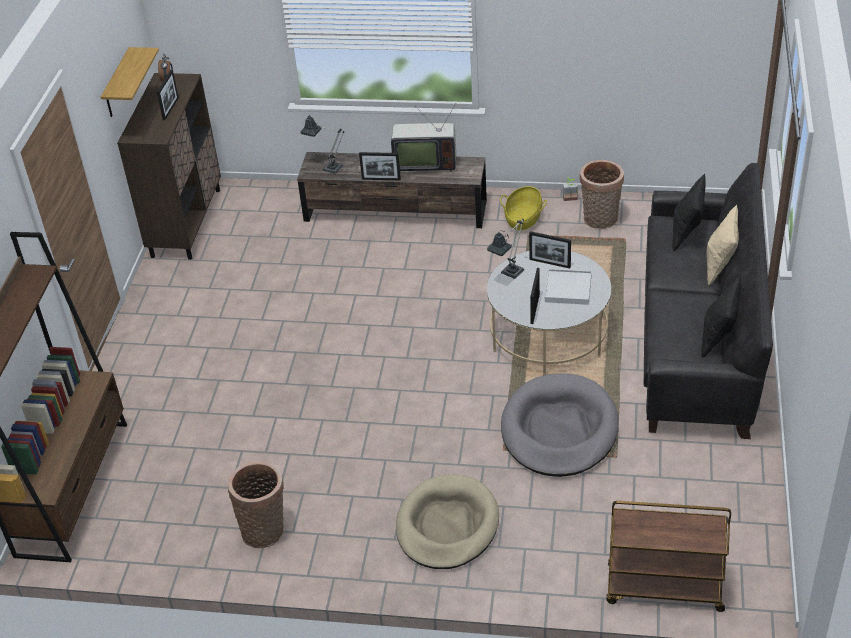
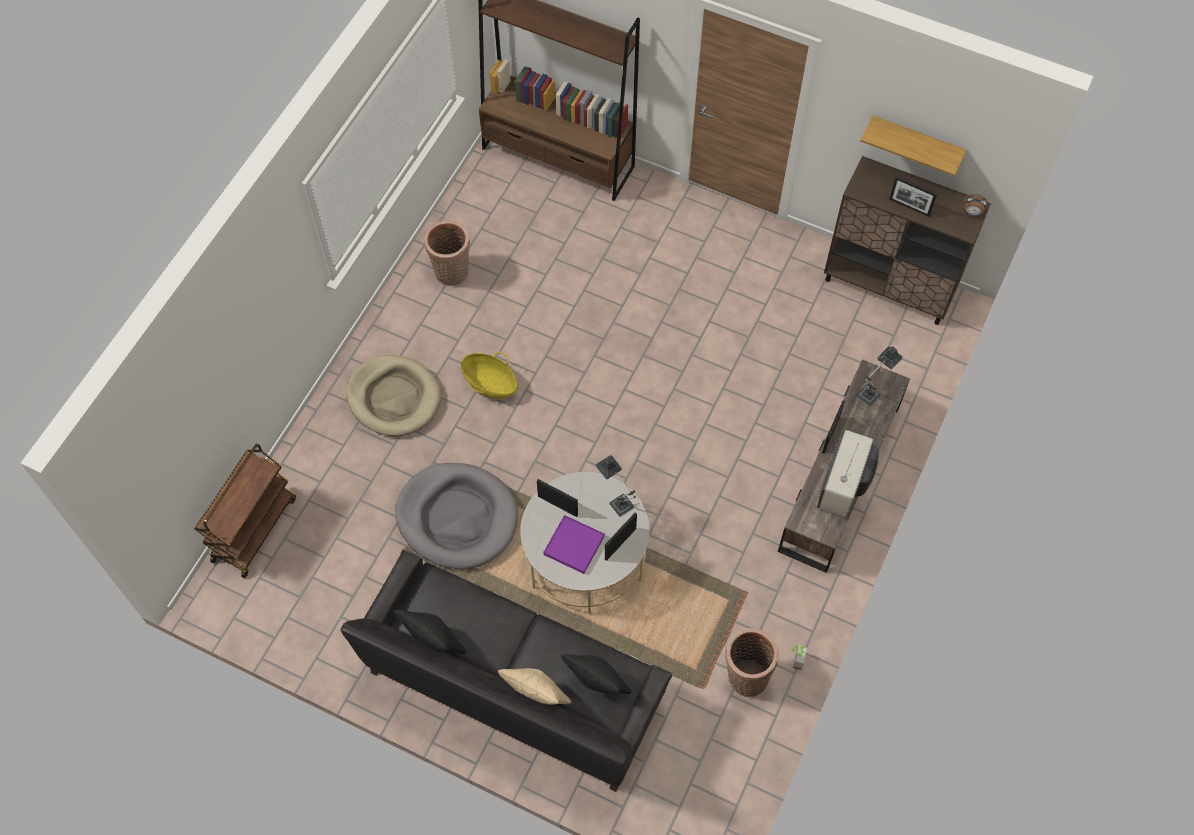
camera: 105 degrees right, 20 degrees up
(523, 218) = (779, 598): basket -> basket (490, 383)
(568, 289) = (574, 545): white tray -> purple tray

